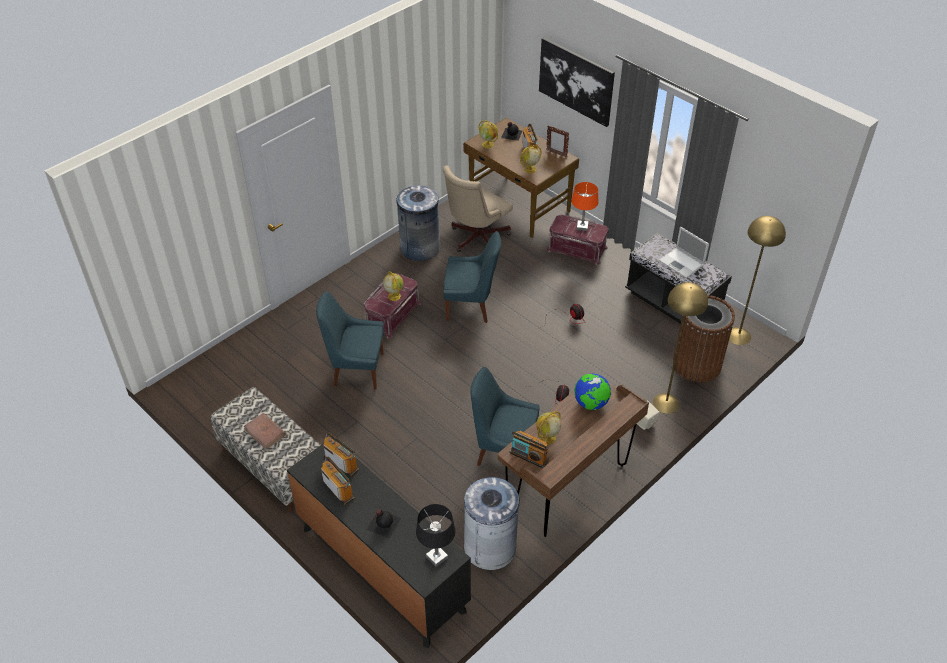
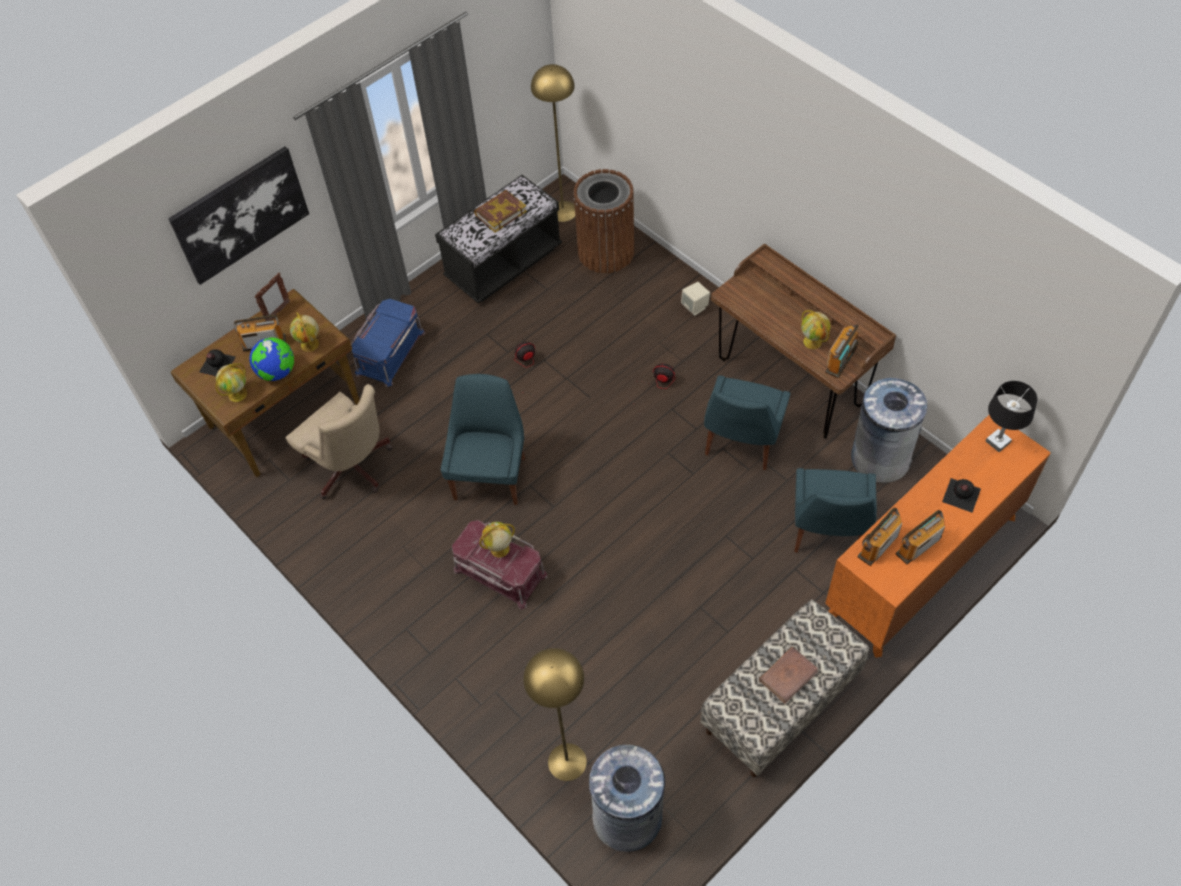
camera: 85 degrees left, 10 degrees up
(356, 369) = (606, 614): blue chair -> blue chair (827, 532)
(381, 568) = (922, 566): black dresser -> orange dresser
(420, 248) = (360, 541): grey trash can -> grey trash can (627, 817)
(577, 248) = (389, 352): red storage box -> blue storage box
(582, 227) = (381, 326): orange table lamp -> none
(591, 403) = (757, 300): globe -> globe (277, 372)
(666, 403) = (665, 285): yellow floor lamp -> yellow floor lamp (567, 761)
(682, 263) = (500, 213): laptop -> book

